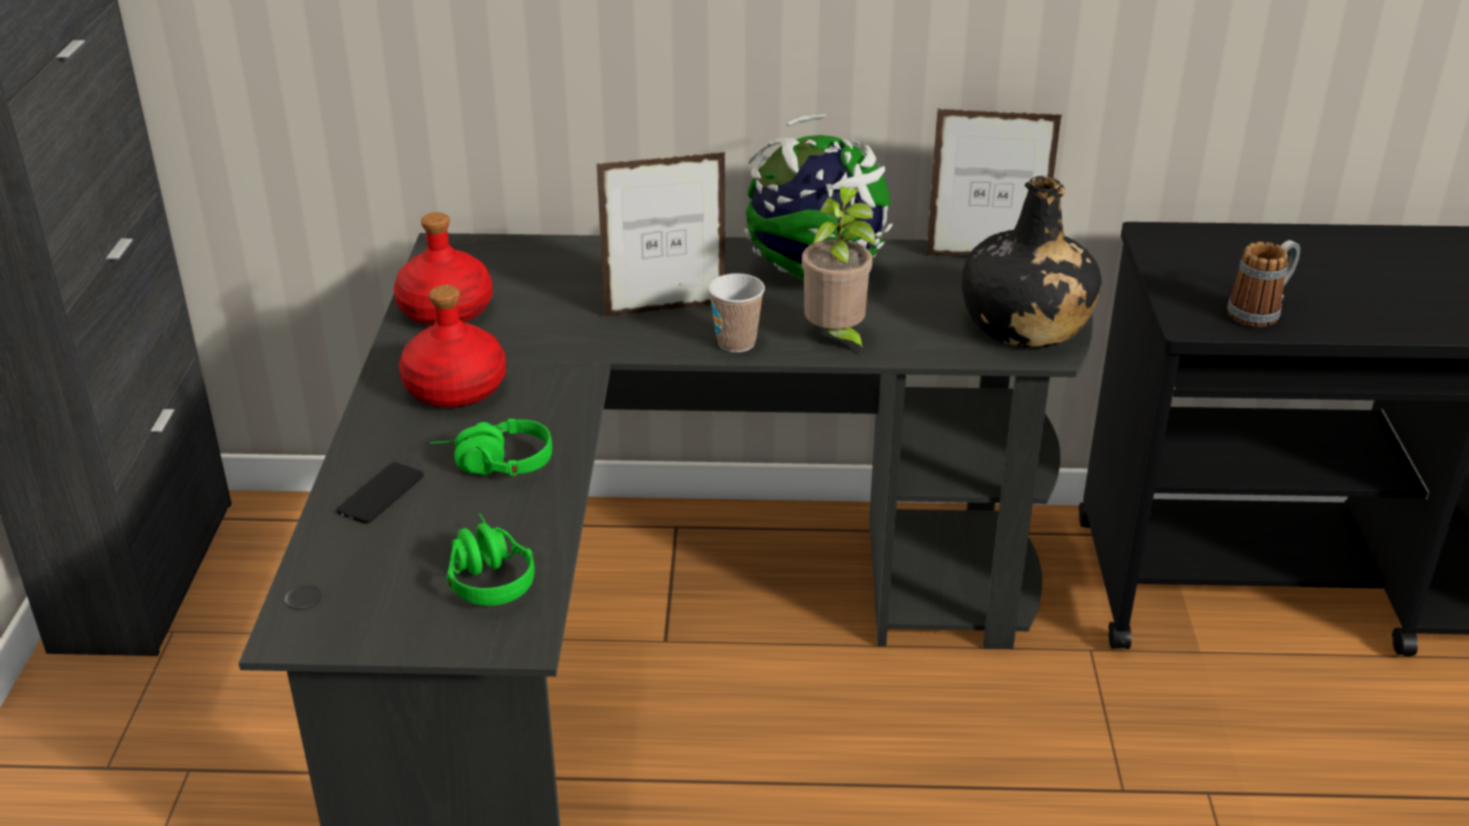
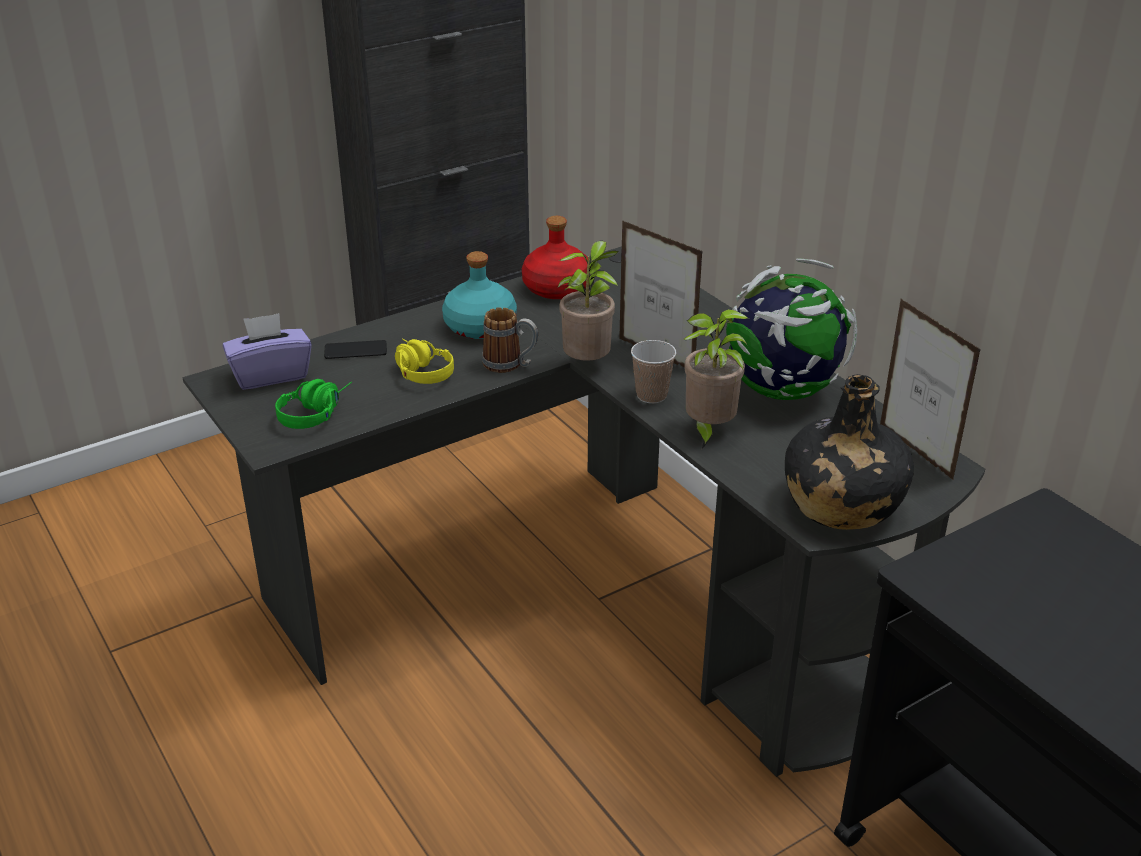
camera: 55 degrees right, 0 degrees up
(347, 580) = (270, 375): none -> purple tissue box
(454, 389) = (479, 326): red bottle -> turquoise bottle
(492, 465) = (418, 371): green headphones -> yellow headphones
(630, 354) = (588, 364): none -> potted plant
(1260, 311) = (996, 607): mug -> mug (510, 365)

